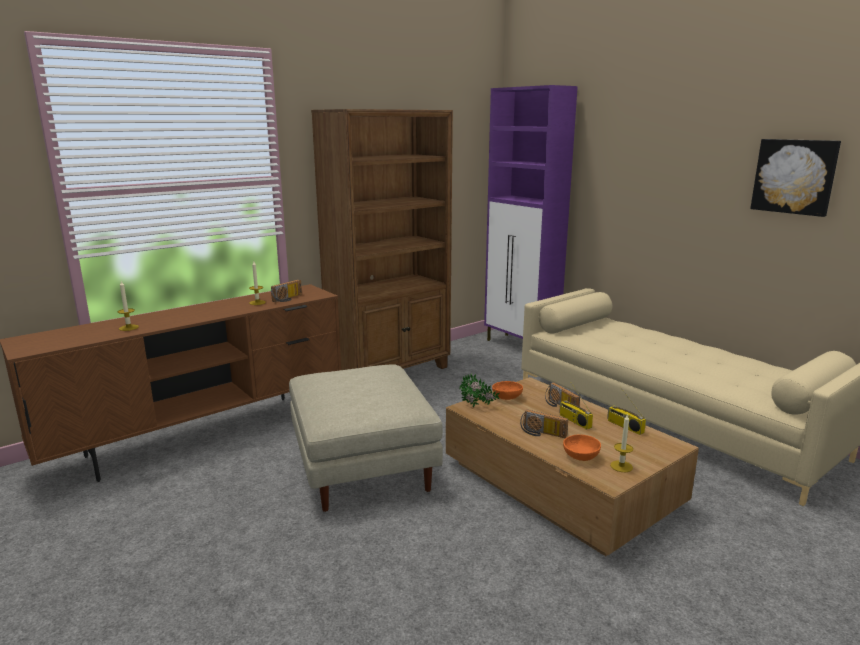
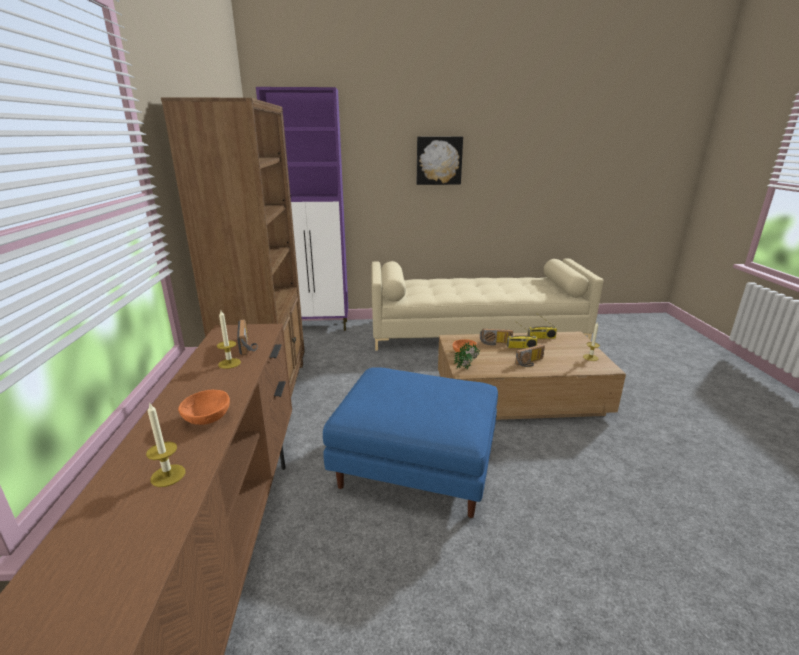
camera: 55 degrees left, 5 degrees up
(361, 464) = (413, 467): beige ottoman -> blue ottoman
(580, 457) = (571, 363): orange bowl -> orange bowl (207, 419)
(794, 176) = (516, 158): picture -> picture (439, 160)

